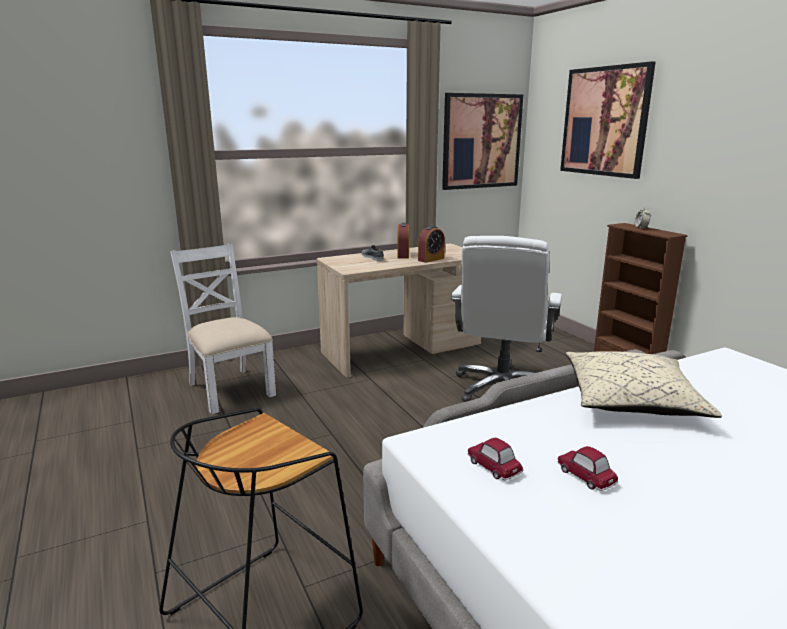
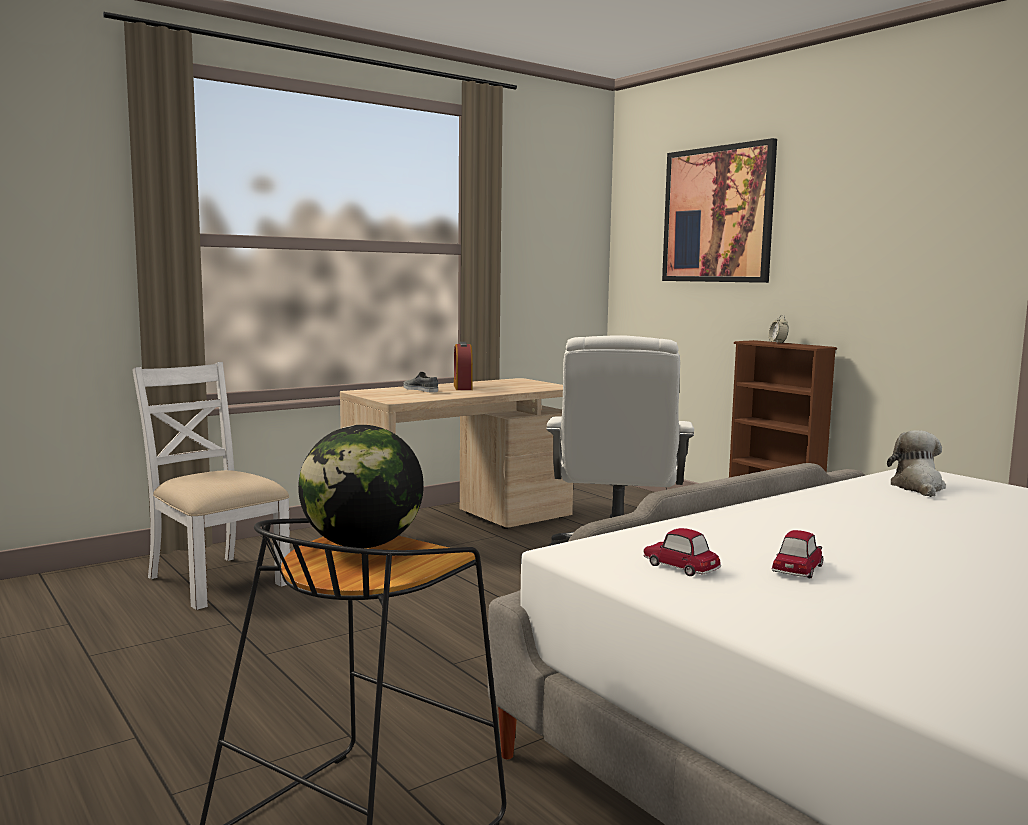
camera: 10 degrees left, 10 degrees down
(259, 438) = (362, 545): none -> globe
(431, 259) = (504, 390): alarm clock -> none
(481, 141) = (555, 244): picture -> none
(585, 476) = (798, 569): toy car -> toy car turned 75 degrees clockwise
(631, 400) = (820, 509): beige pillow -> none
(722, 376) = (918, 487): none -> plush toy

